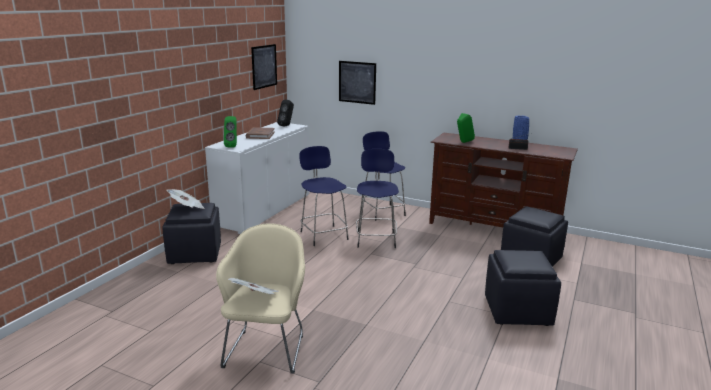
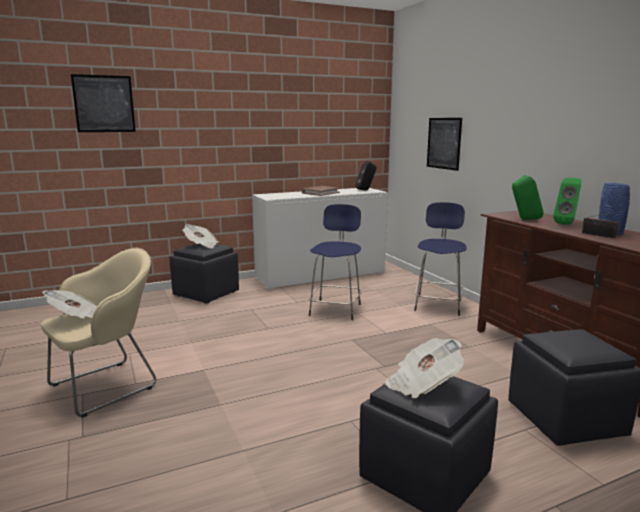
camera: 40 degrees right, 5 degrees down
(232, 146) = (273, 196): green speaker -> green speaker (566, 224)
(264, 66) = (352, 124): picture -> picture (104, 104)
(376, 239) = (383, 328): blue stool -> none
(520, 259) = (422, 384): none -> newspaper

